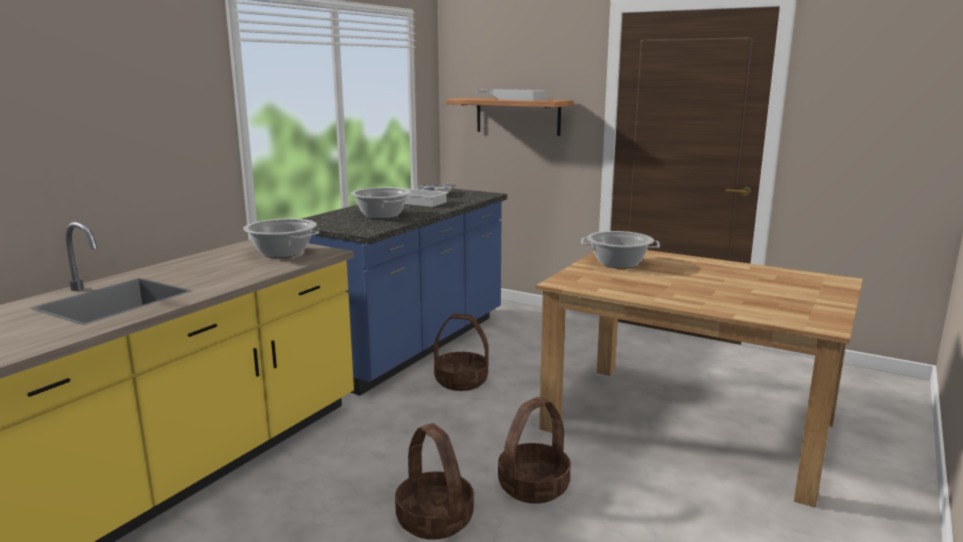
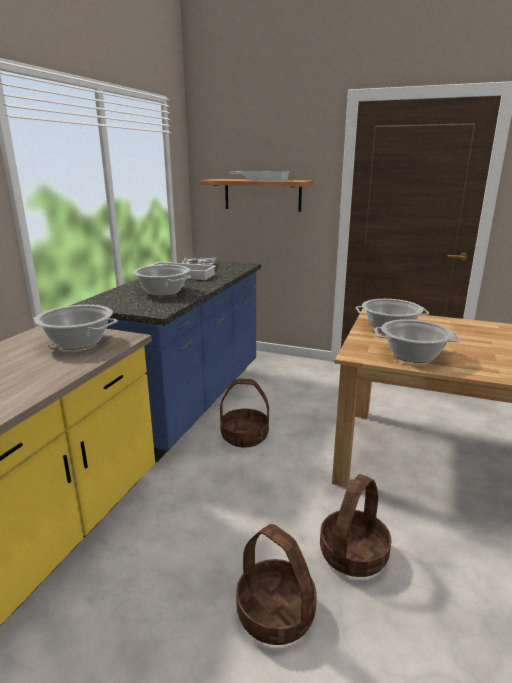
camera: 10 degrees left, 5 degrees up
(623, 286) = (413, 355): none -> cooking pot

